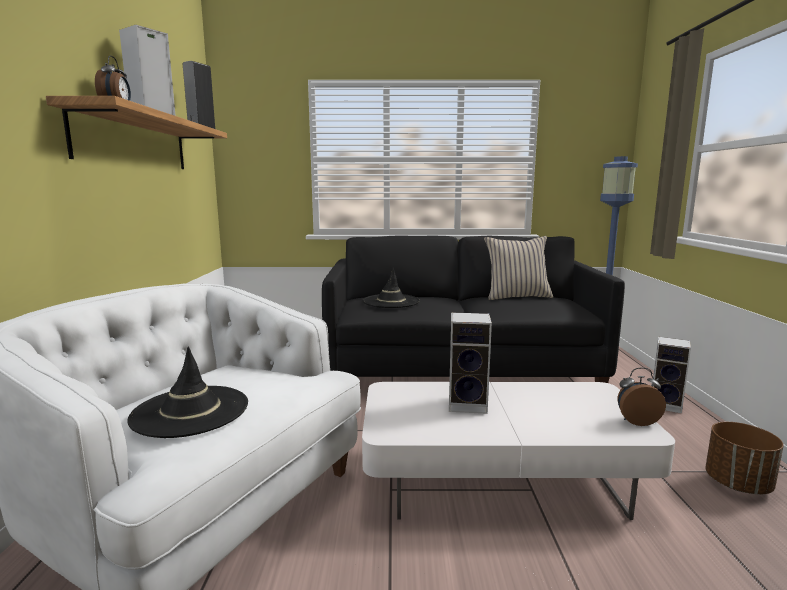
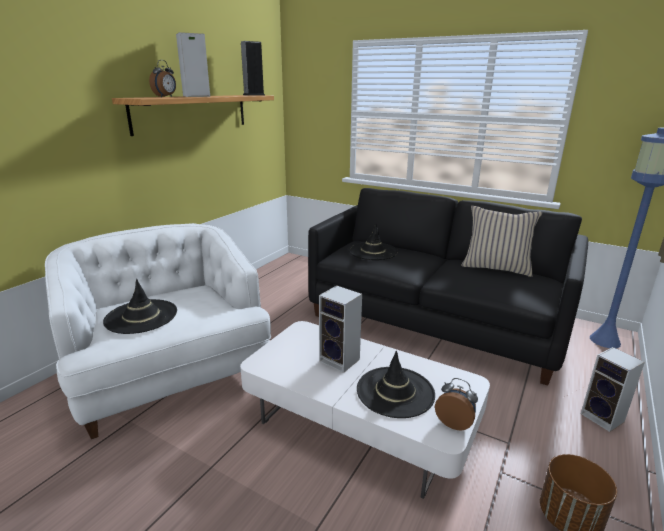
camera: 30 degrees right, 10 degrees up
(556, 414) = (395, 392): none -> black hat

